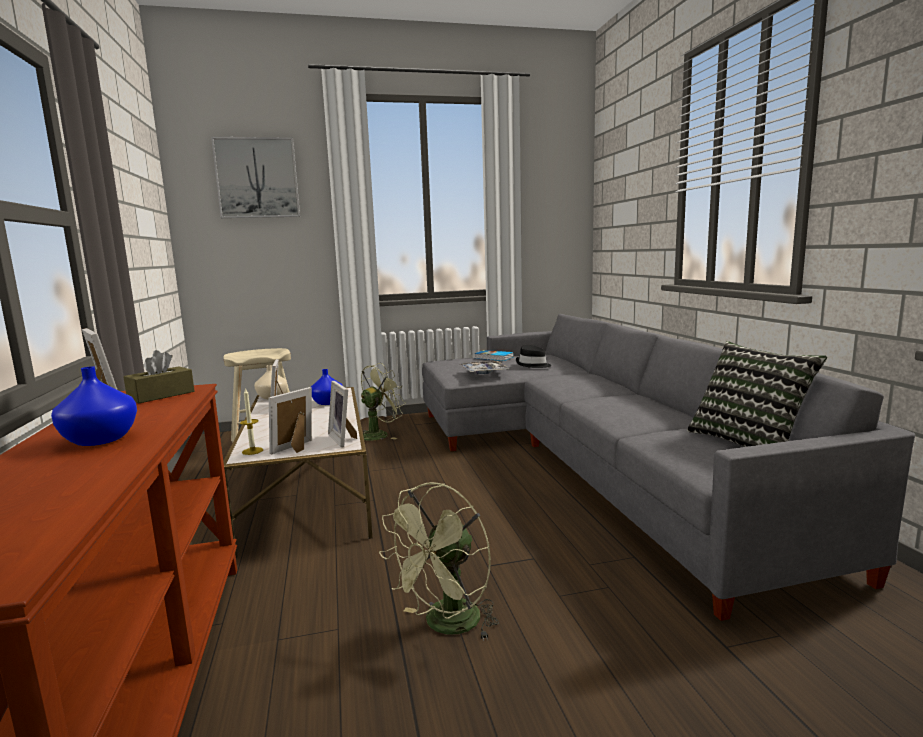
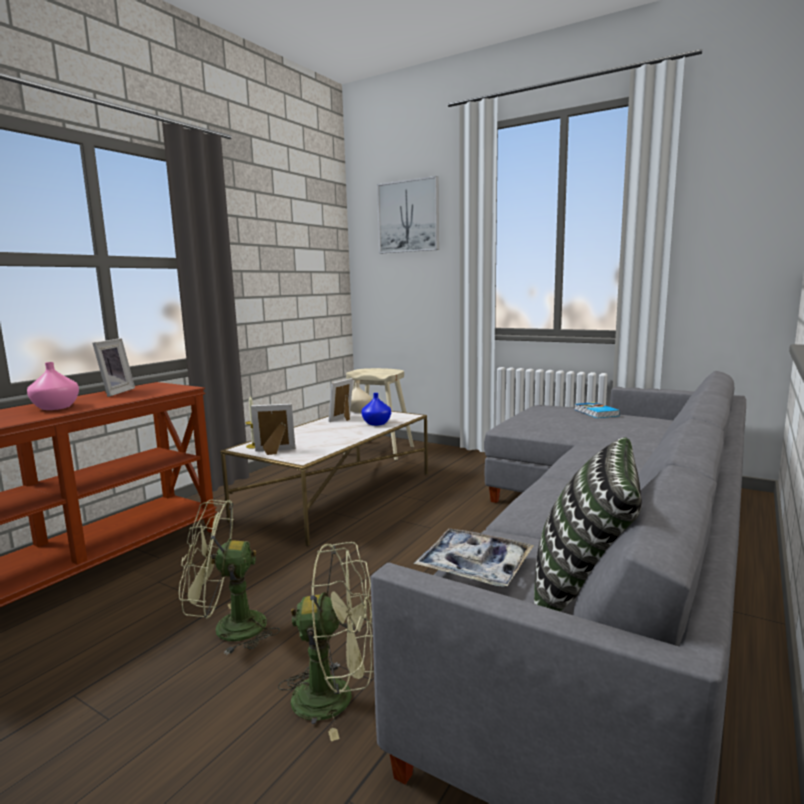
camera: 45 degrees right, 0 degrees up
(102, 439) = (56, 407): blue vase -> pink vase
(161, 395) = (160, 389): brown tissue box -> none
(344, 439) = (313, 454): picture frame -> none
(379, 434) = (463, 468): green fan -> green fan (336, 697)
(484, 372) = (542, 425): tray -> tray (474, 567)
(533, 364) = (613, 429): black hat -> none

